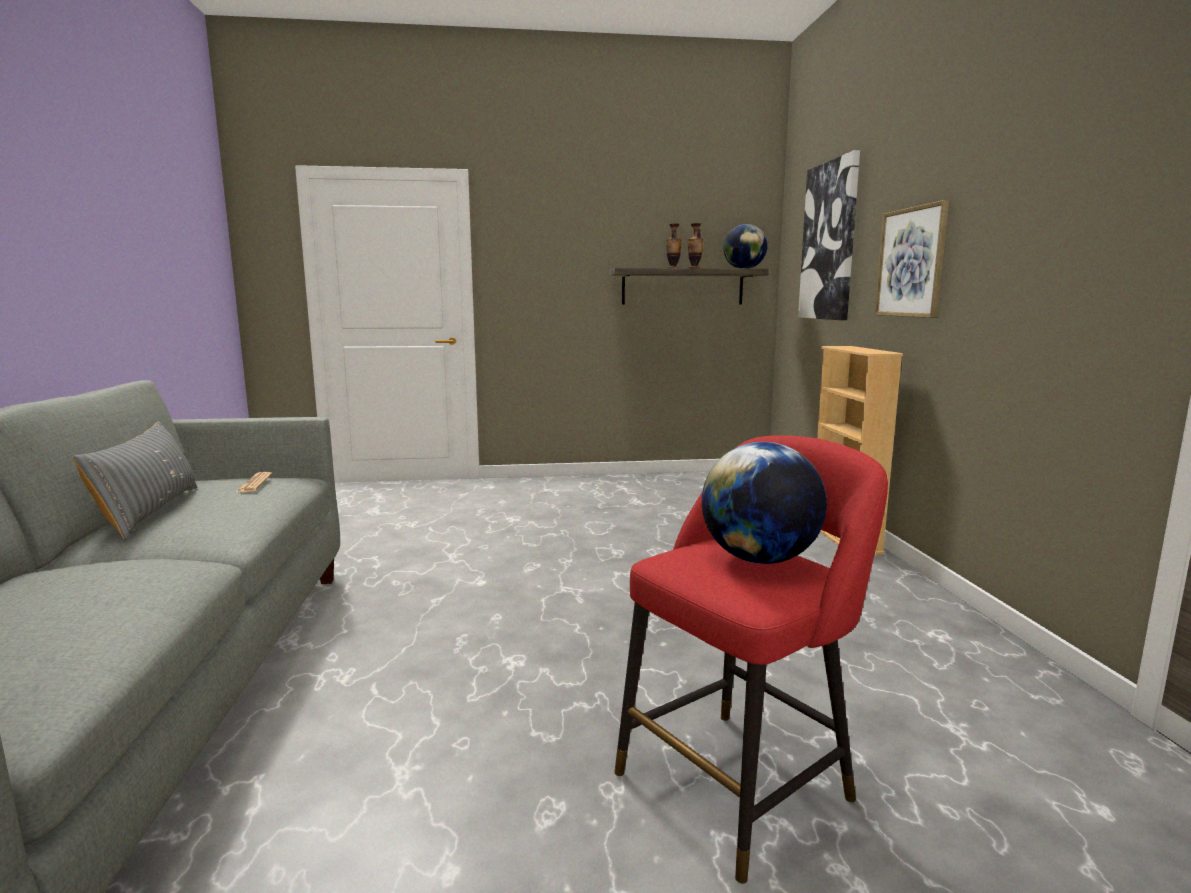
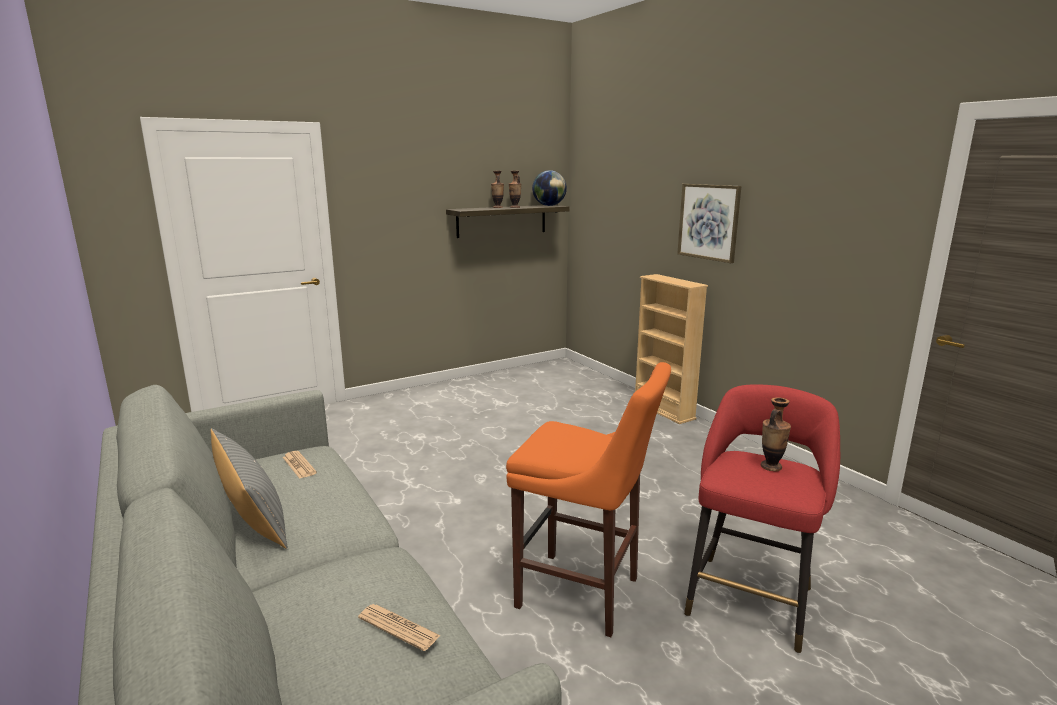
camera: 25 degrees left, 5 degrees up
(70, 619) = (398, 627): none -> newspaper
(510, 711) = (584, 595): none -> orange stool
(759, 559) = (771, 467): globe -> vase
(829, 241) = (625, 192): picture -> none

